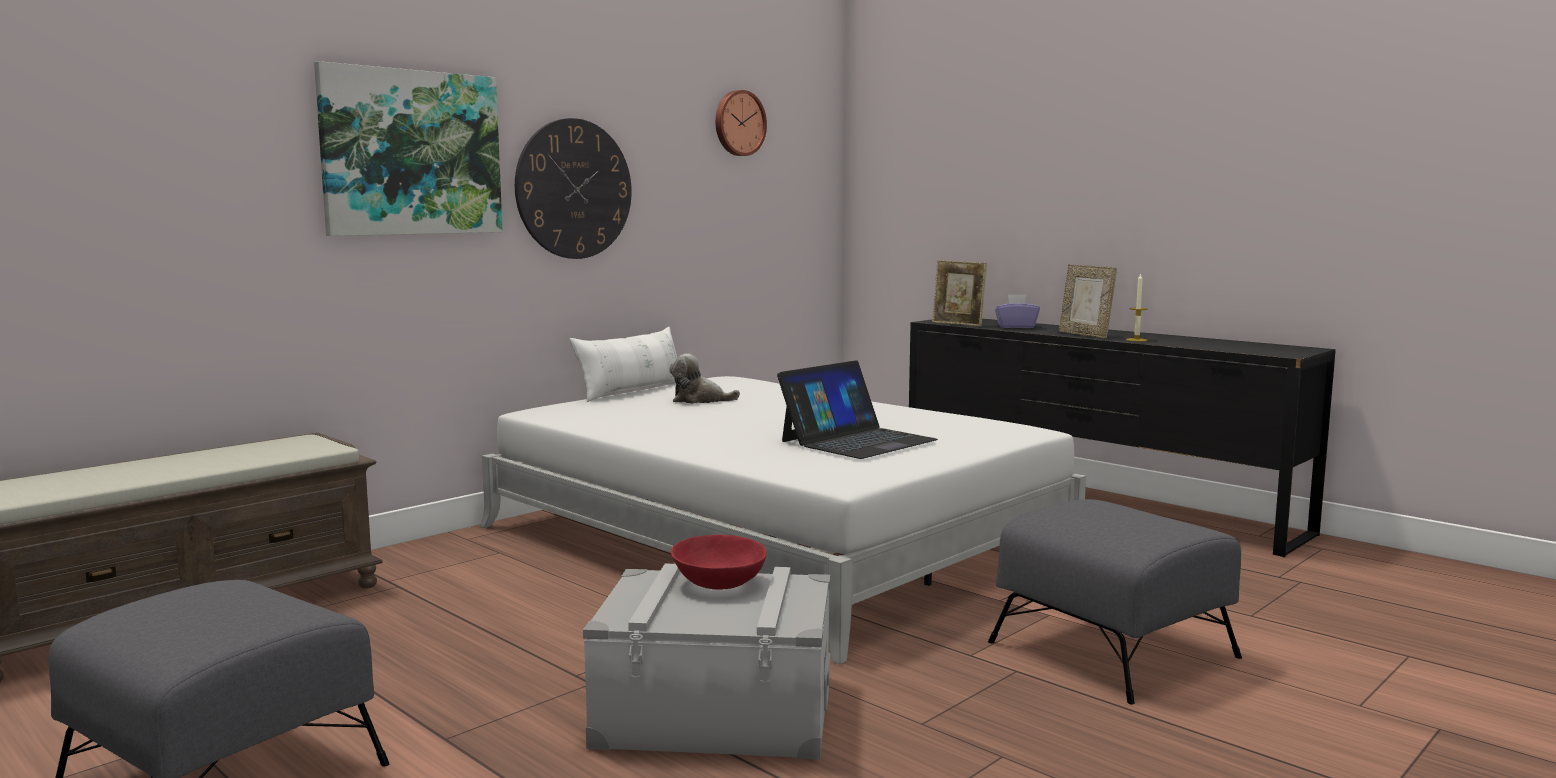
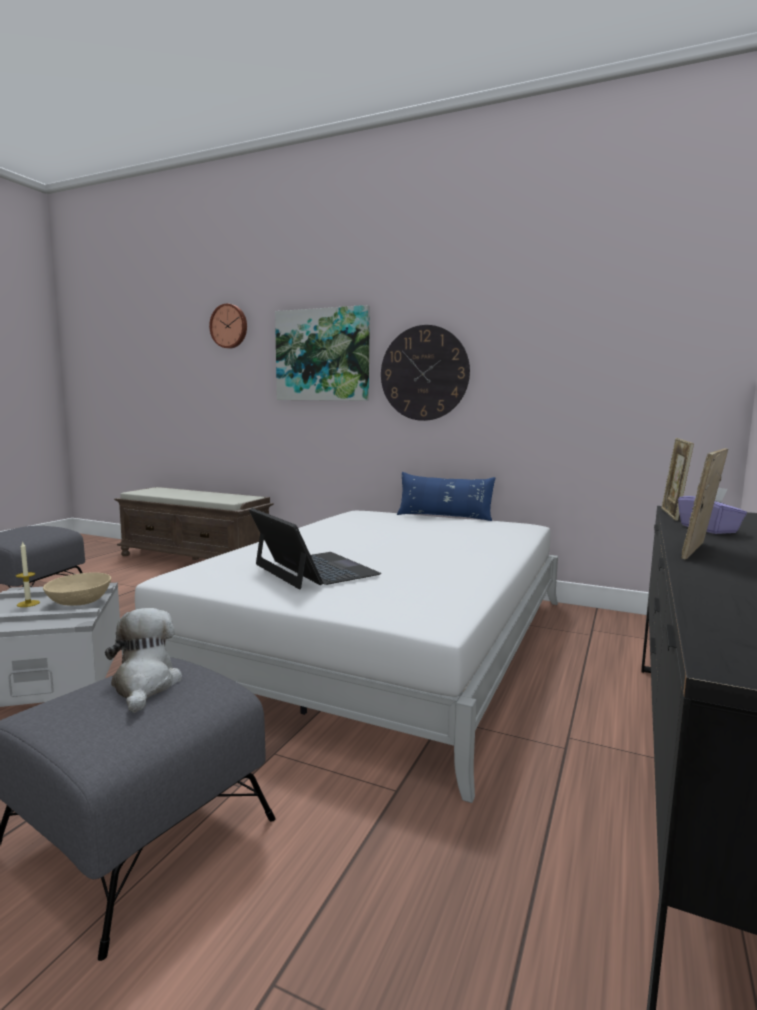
camera: 70 degrees right, 0 degrees up
(632, 391) = (444, 517): white pillow -> blue pillow
(699, 400) = (425, 528): plush toy -> plush toy (145, 685)
(718, 583) = (79, 602): red bowl -> beige bowl
(738, 123) = (592, 312): wall clock -> wall clock (229, 326)
(857, 440) = (314, 569): laptop -> laptop turned 150 degrees counterclockwise
(1136, 340) = (705, 572): candle -> candle (28, 603)

